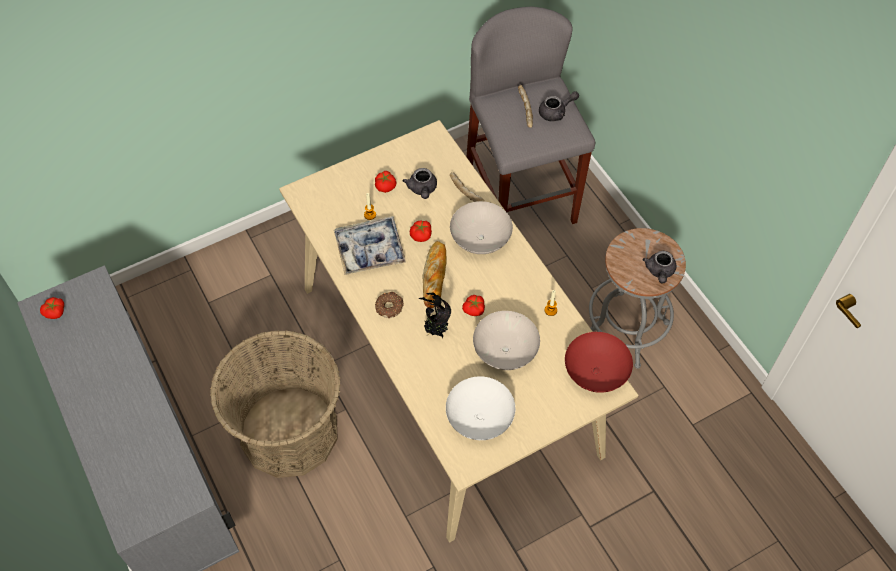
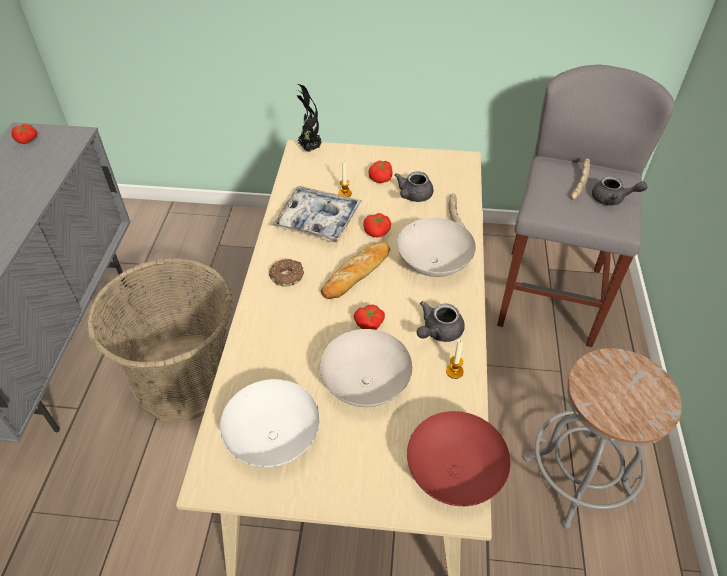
camera: 35 degrees right, 10 degrees down
(435, 330) = (310, 321): potted plant -> potted plant (309, 149)
(659, 272) = (634, 413): grey teapot -> grey teapot (438, 331)

